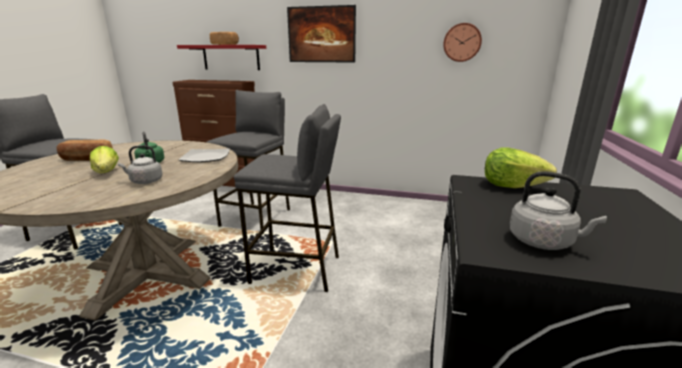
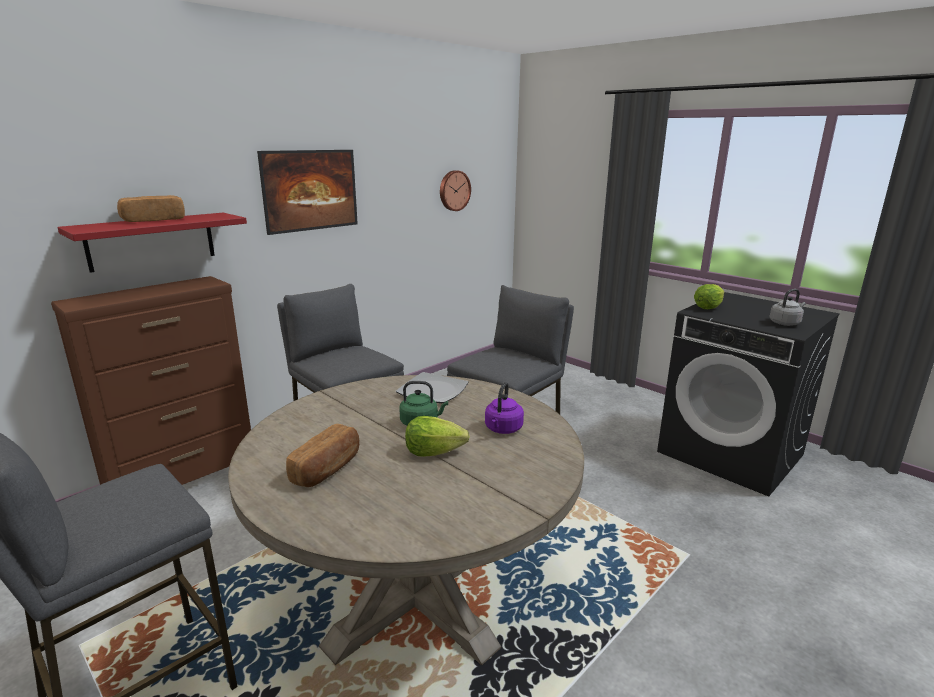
camera: 60 degrees left, 0 degrees up
(145, 181) = (503, 429): grey kettle -> purple kettle

